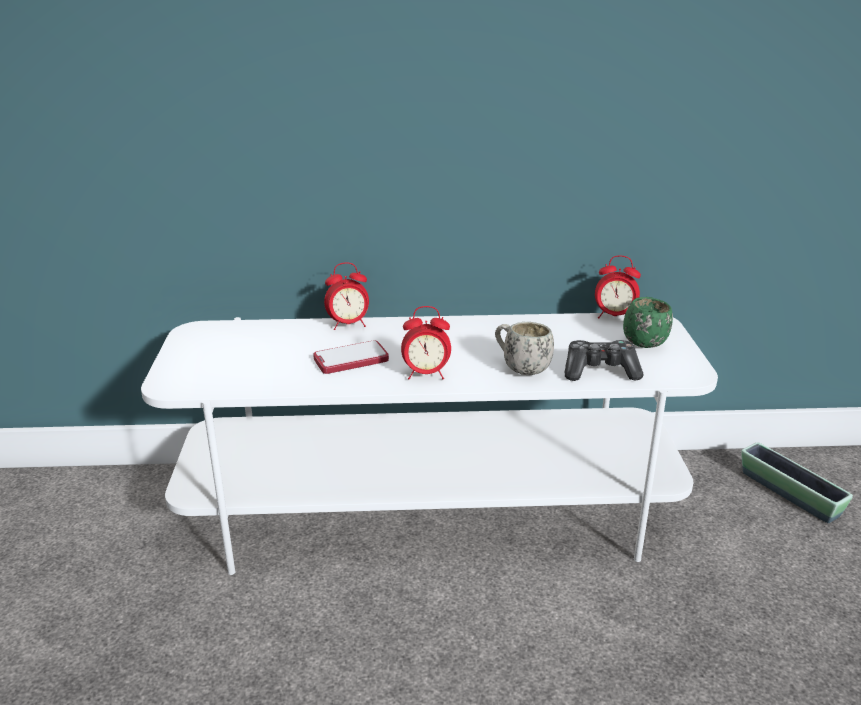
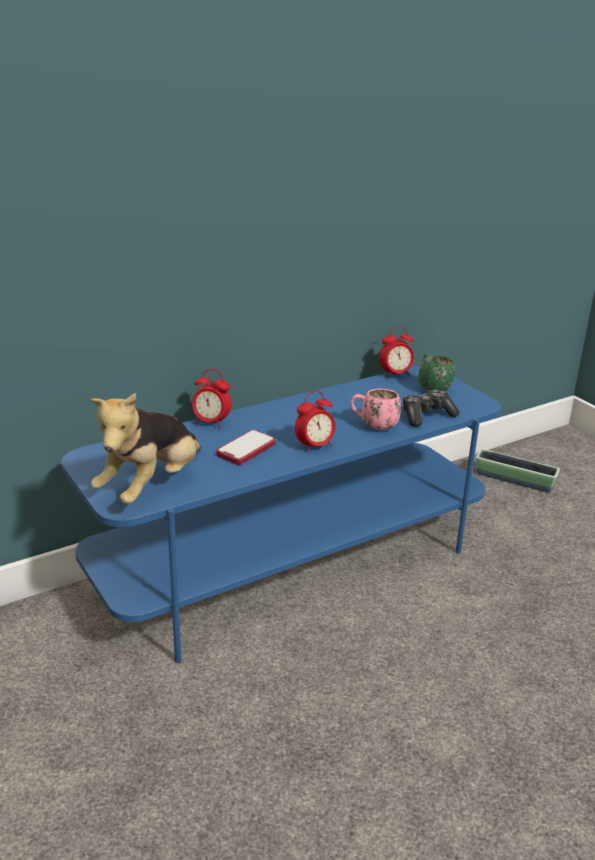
camera: 30 degrees left, 0 degrees up
(217, 373) = (151, 486): none -> plush toy
(348, 325) = (211, 423): alarm clock -> alarm clock turned 60 degrees clockwise
(432, 511) = (294, 564): white tv stand -> blue tv stand
(520, 368) = (373, 426): white mug -> pink mug

